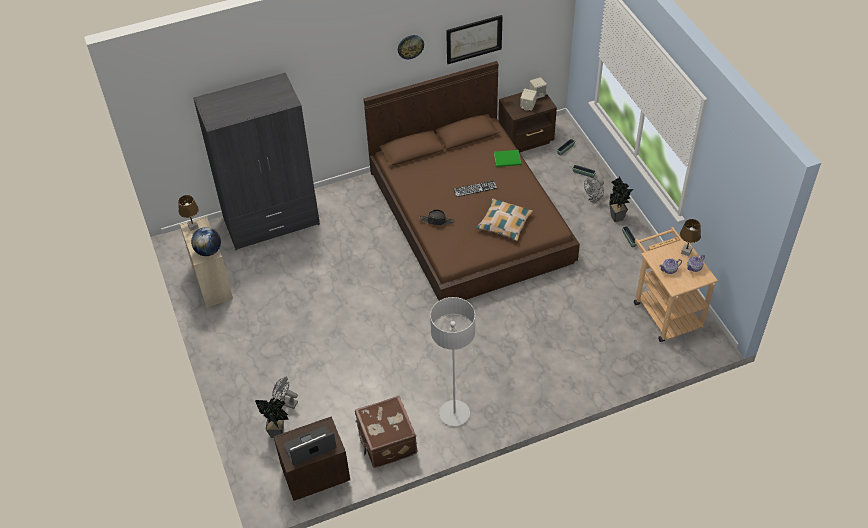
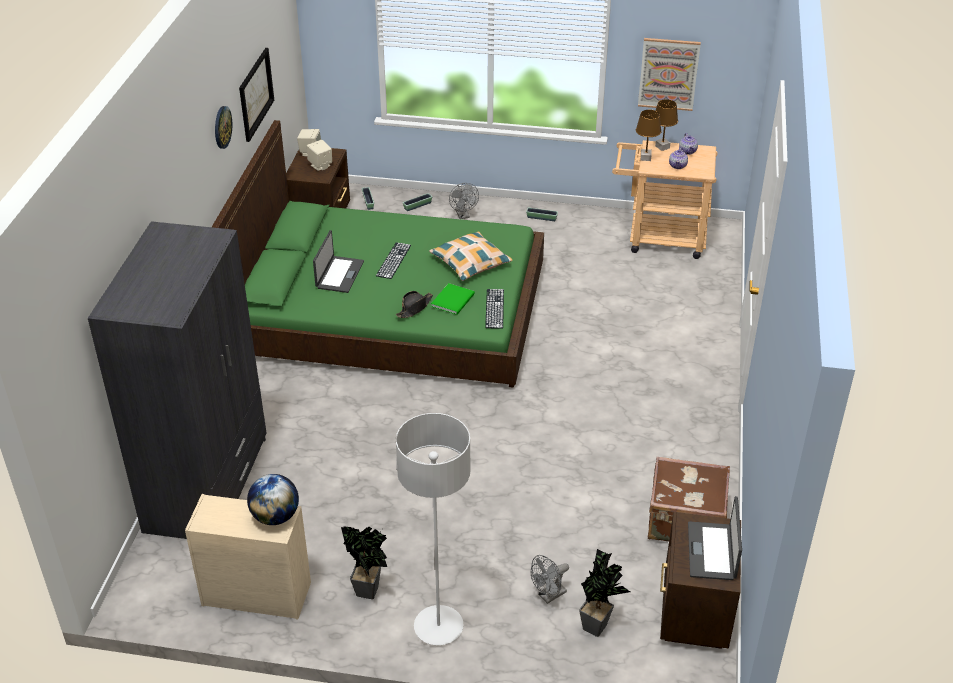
camera: 60 degrees left, 10 degrees down
(193, 226) = (207, 516): brown table lamp -> brown table lamp (645, 157)
(441, 173) = (339, 274): none -> laptop
(454, 414) = (684, 445): grey floor lamp -> grey floor lamp (438, 627)
(467, 256) = (494, 308): none -> keyboard
(470, 216) = (392, 309): brown bed -> green bed
(508, 159) = (374, 220): green book -> green book (454, 300)
(616, 219) = (506, 214): potted plant -> potted plant (370, 593)
(717, 206) = (668, 74): none -> picture

